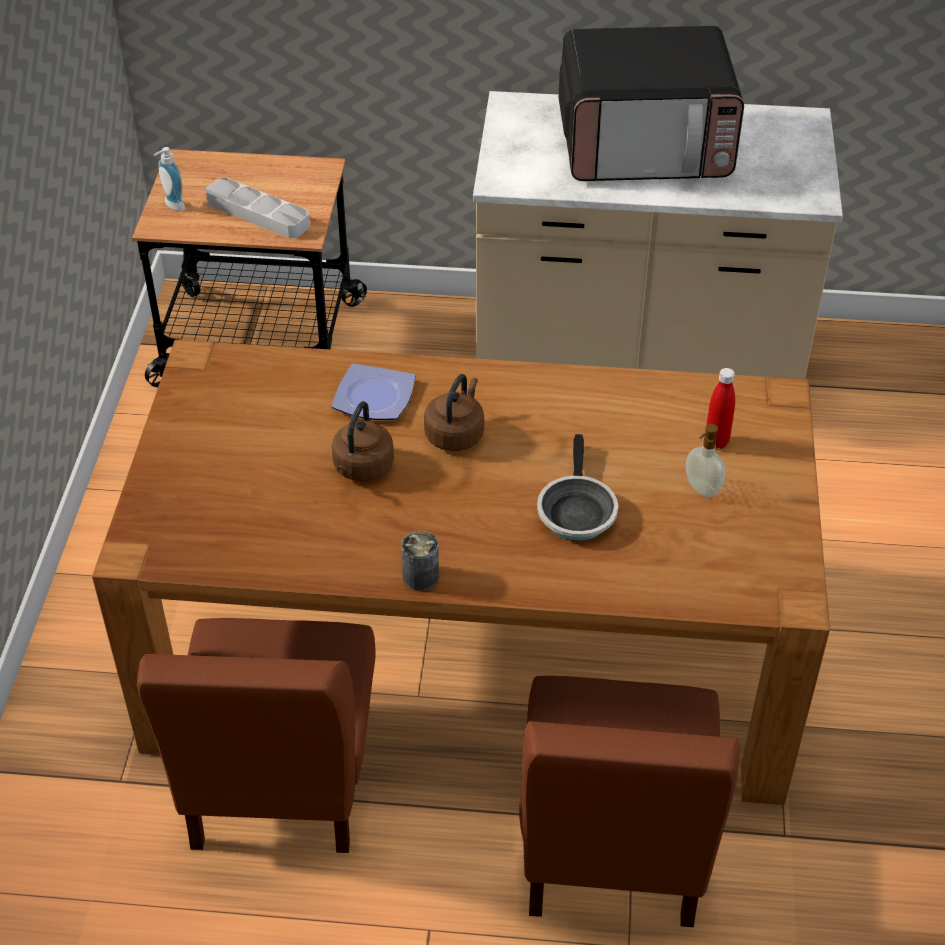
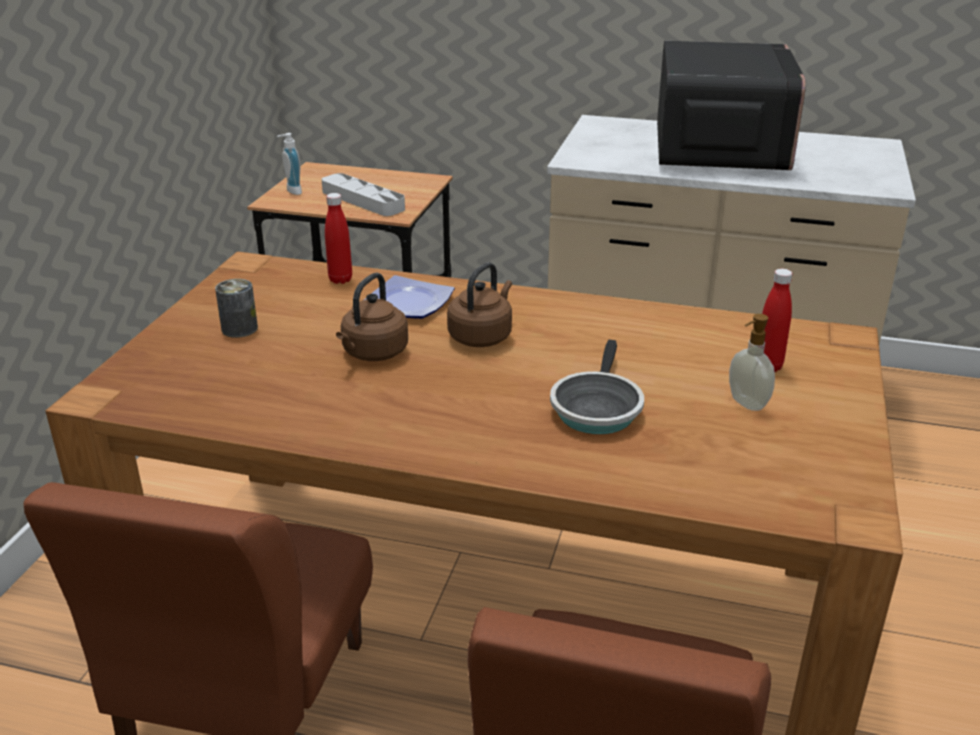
camera: 10 degrees right, 15 degrees down
(296, 370) = (340, 279): none -> red bottle
(420, 577) = (400, 447): can -> can (239, 329)
(645, 146) = (719, 149): microwave -> microwave turned 90 degrees counterclockwise

